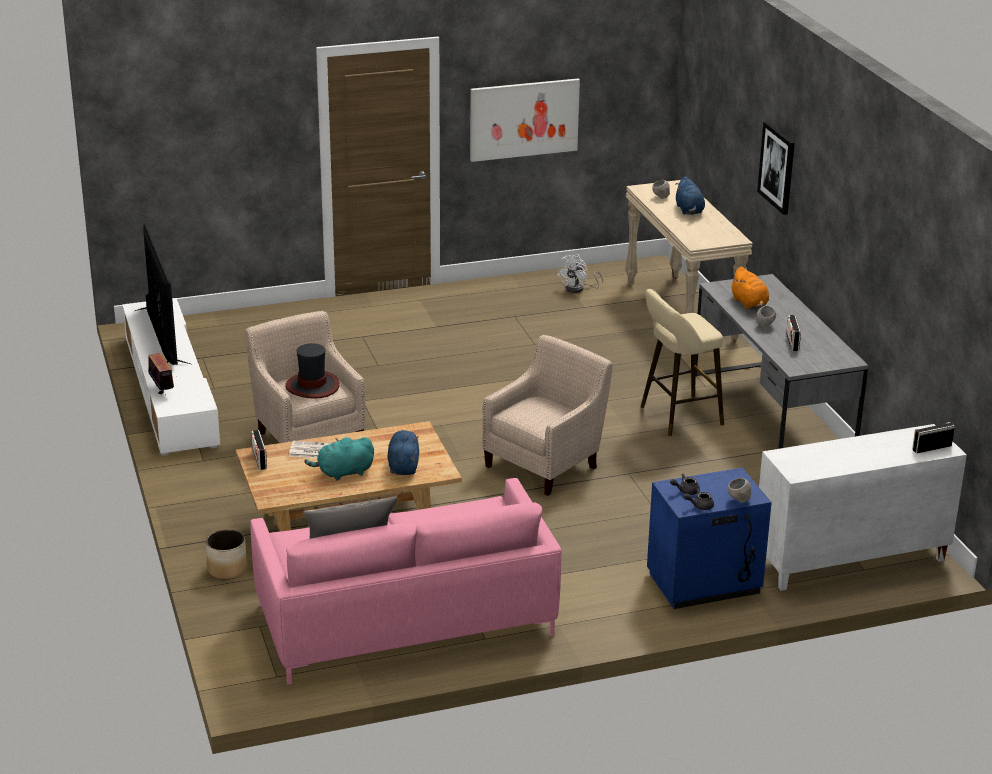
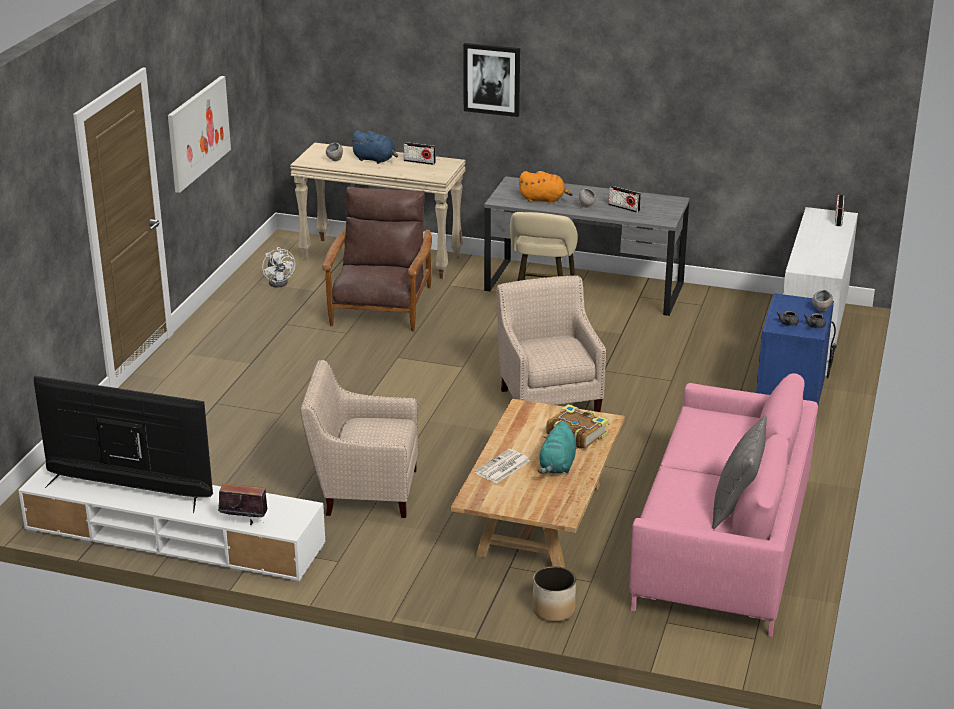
camera: 55 degrees left, 0 degrees up
(259, 459) = (485, 499): radio -> radio (419, 162)
(312, 386) = (377, 432): hat -> none
(403, 465) = (576, 434): blue plush toy -> book
(596, 342) = (381, 307): none -> brown armchair

